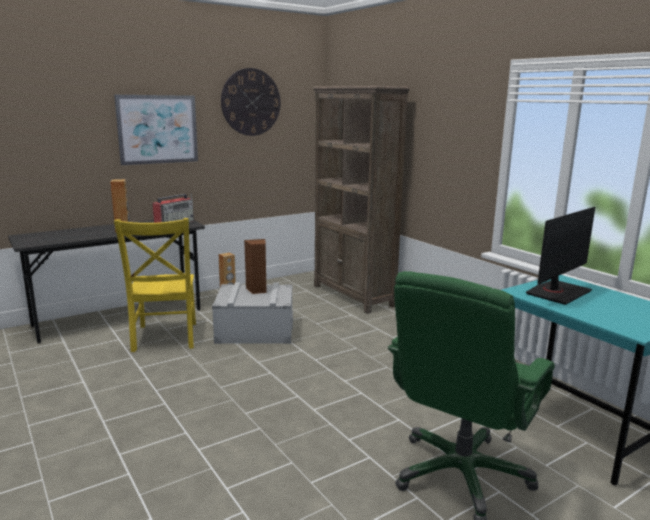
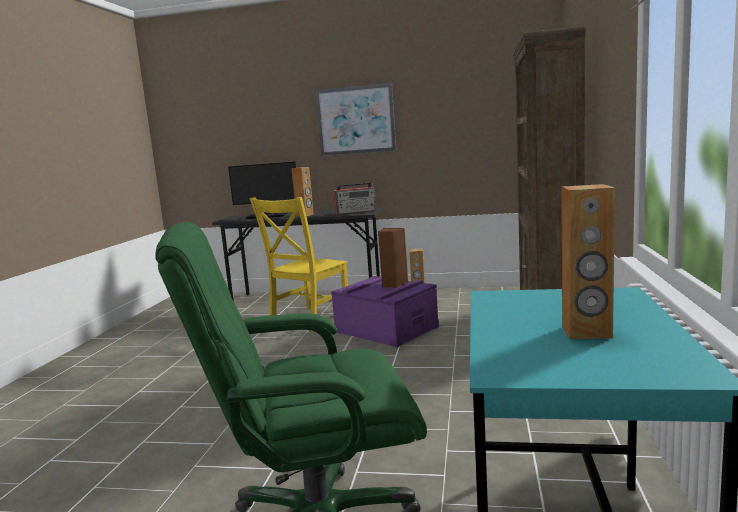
camera: 45 degrees right, 5 degrees down
(251, 102) = (458, 83): wall clock -> none
(255, 331) = (386, 329): grey storage box -> purple storage box
(557, 292) = (552, 305): monitor -> monitor (267, 215)
(608, 304) = (586, 332): none -> brown speaker

